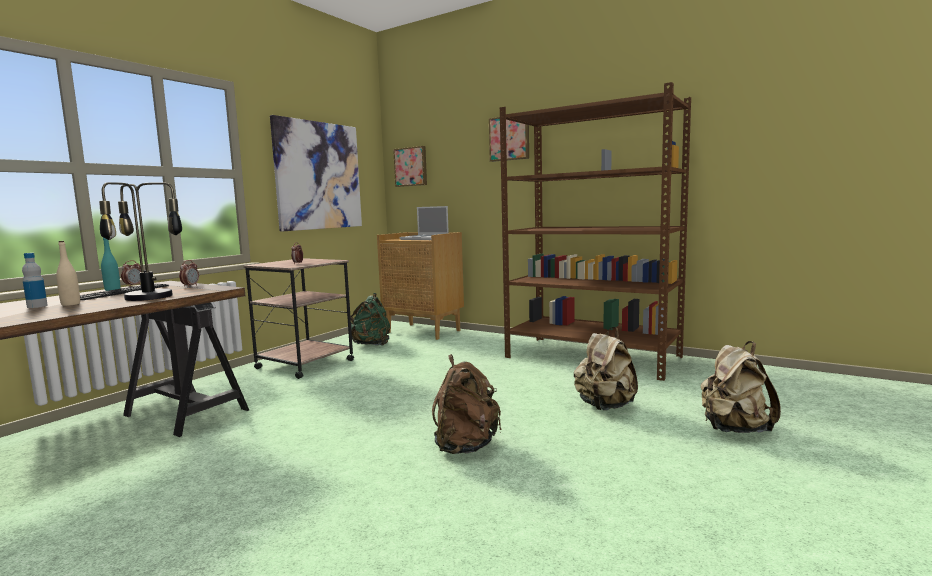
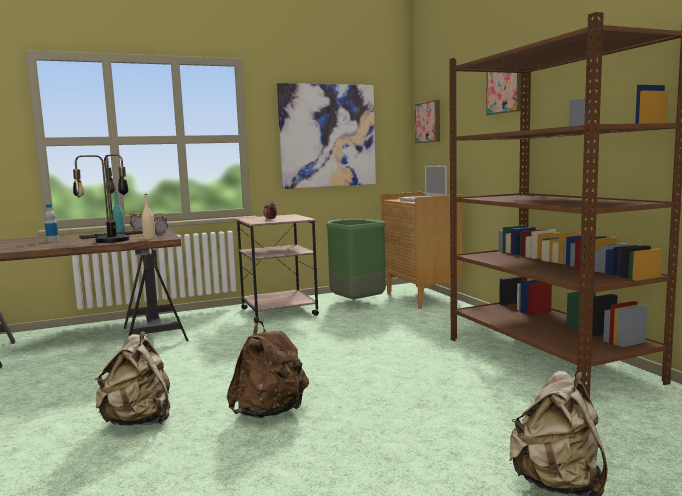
camera: 35 degrees right, 0 degrees up
(70, 304) = (67, 241): beige bottle -> beige bottle (149, 239)
(372, 344) = (355, 303): green backpack -> green trash can
(605, 406) = (456, 414): beige backpack -> beige backpack (139, 421)

